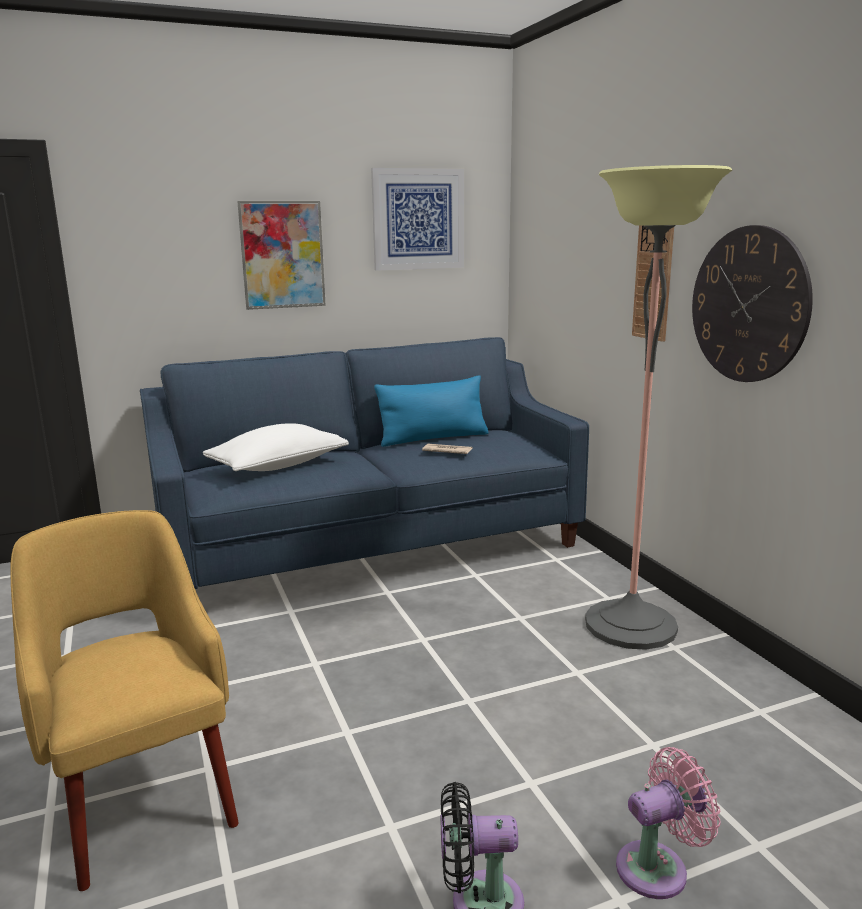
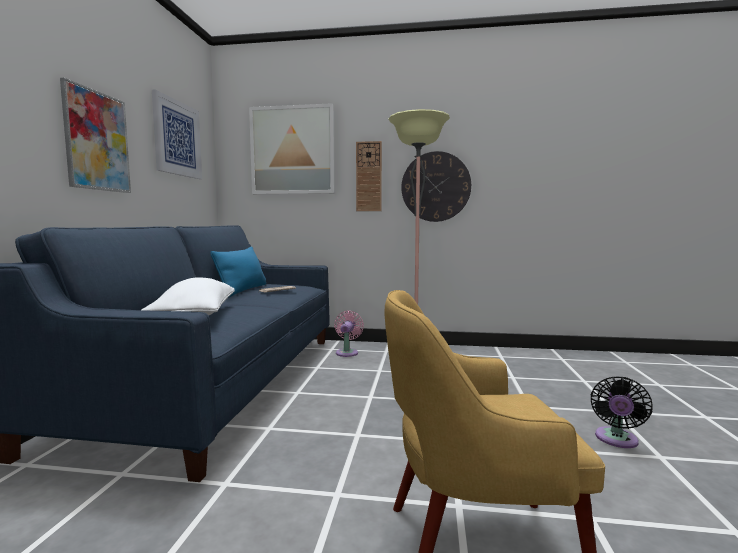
camera: 60 degrees left, 10 degrees down
(574, 218) = (292, 150): none -> picture
(658, 867) = (594, 399): pink fan -> pink fan (347, 352)

